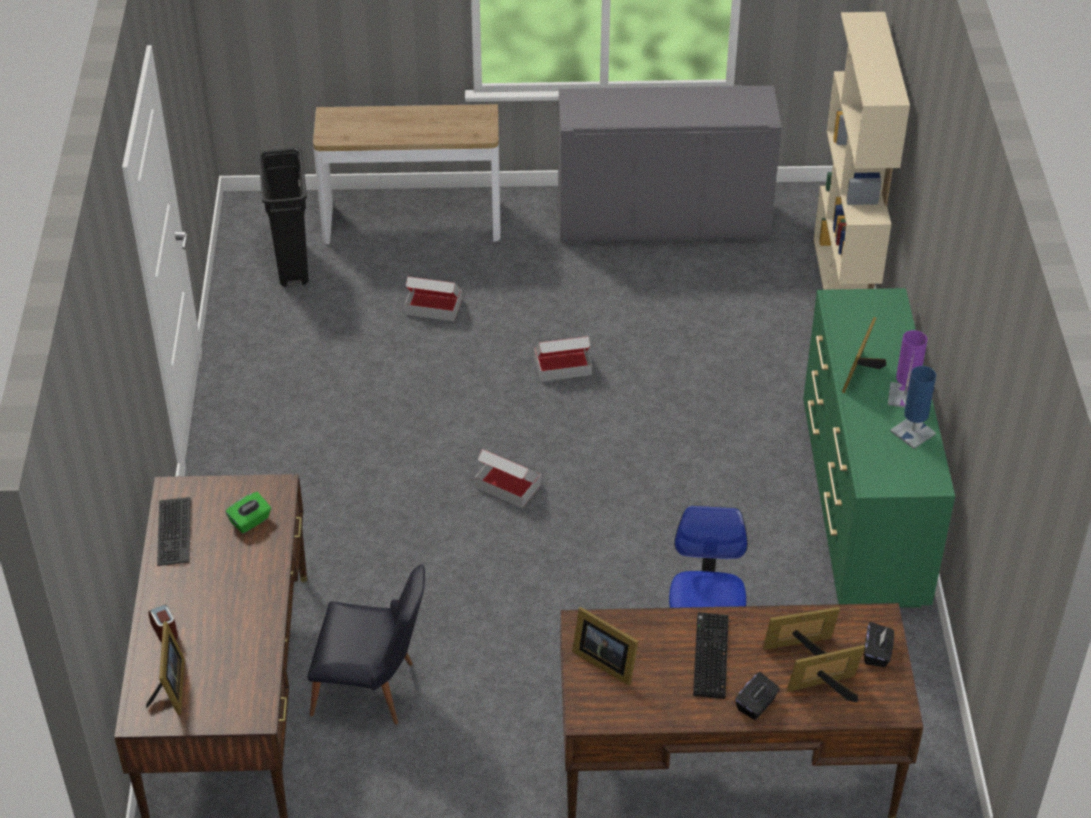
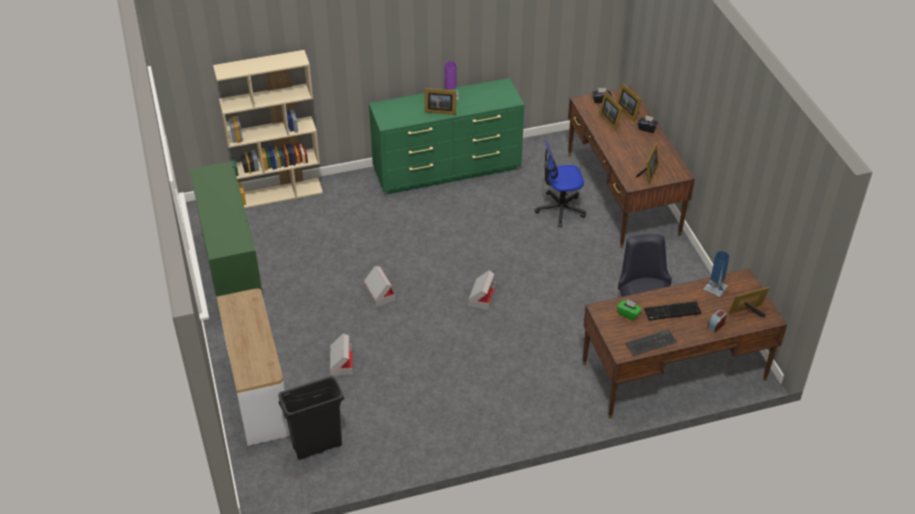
camera: 105 degrees left, 0 degrees up
(662, 221) = (233, 273): grey cabinet -> green cabinet
(709, 655) = (628, 145): keyboard -> keyboard (672, 312)
(913, 432) = (474, 92): blue table lamp -> blue table lamp (715, 288)

